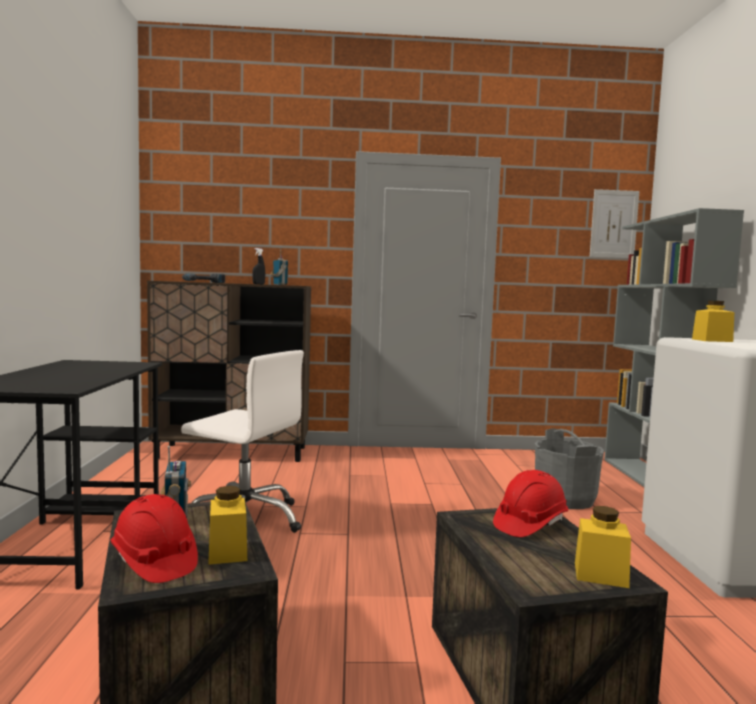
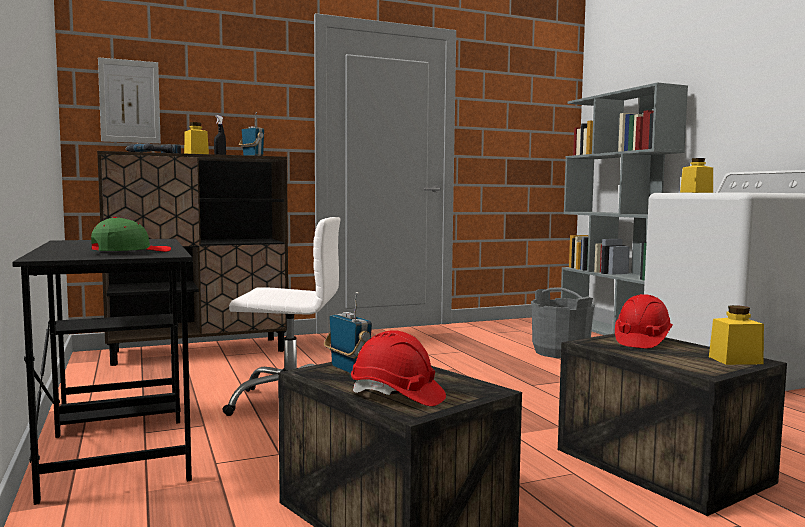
camera: 20 degrees left, 0 degrees up
(58, 382) = (131, 251): none -> green cap
(227, 552) = (447, 383): yellow jar -> yellow jar (196, 154)
(614, 224) = (554, 100): picture -> picture (129, 101)

